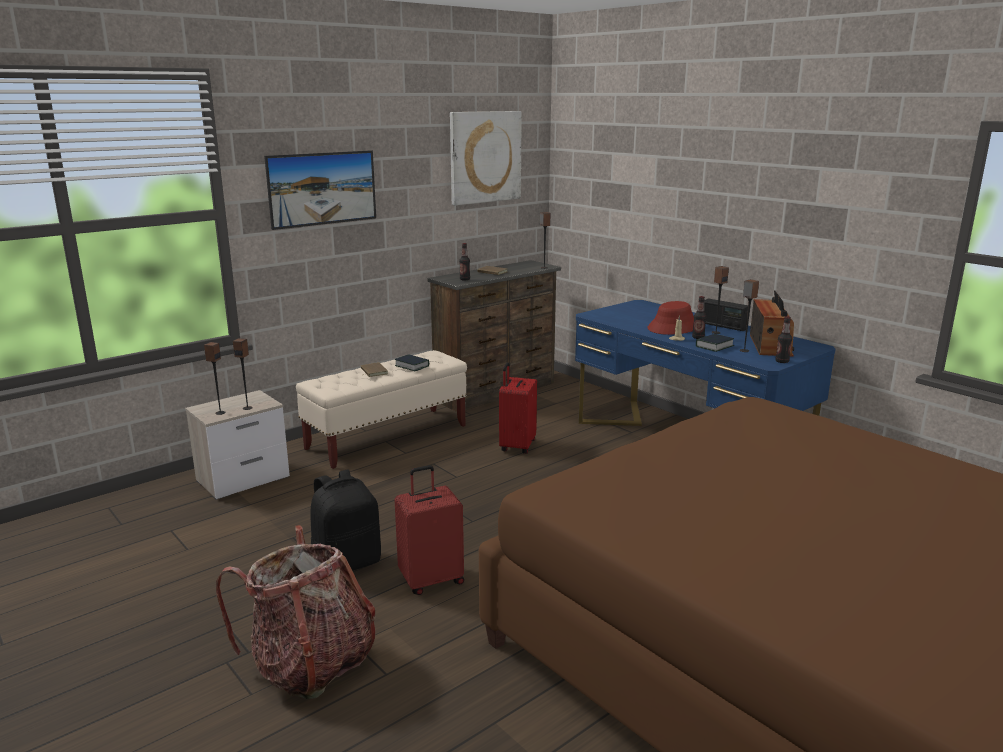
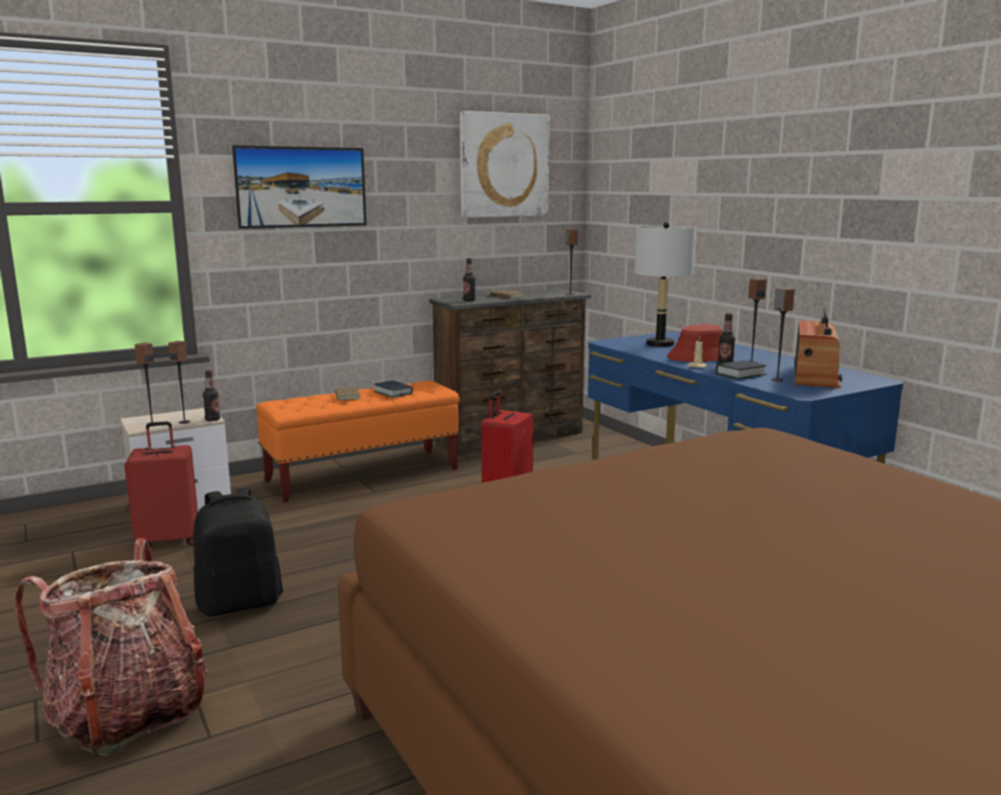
camera: 10 degrees right, 5 degrees down
(387, 437) = (363, 475): beige bench -> orange bench
(431, 580) = (327, 630): red suitcase -> red suitcase (169, 540)
(635, 315) = (660, 344): none -> grey table lamp
(724, 326) = (766, 357): radio -> none
(782, 361) = (821, 392): bottle -> bottle (212, 419)

